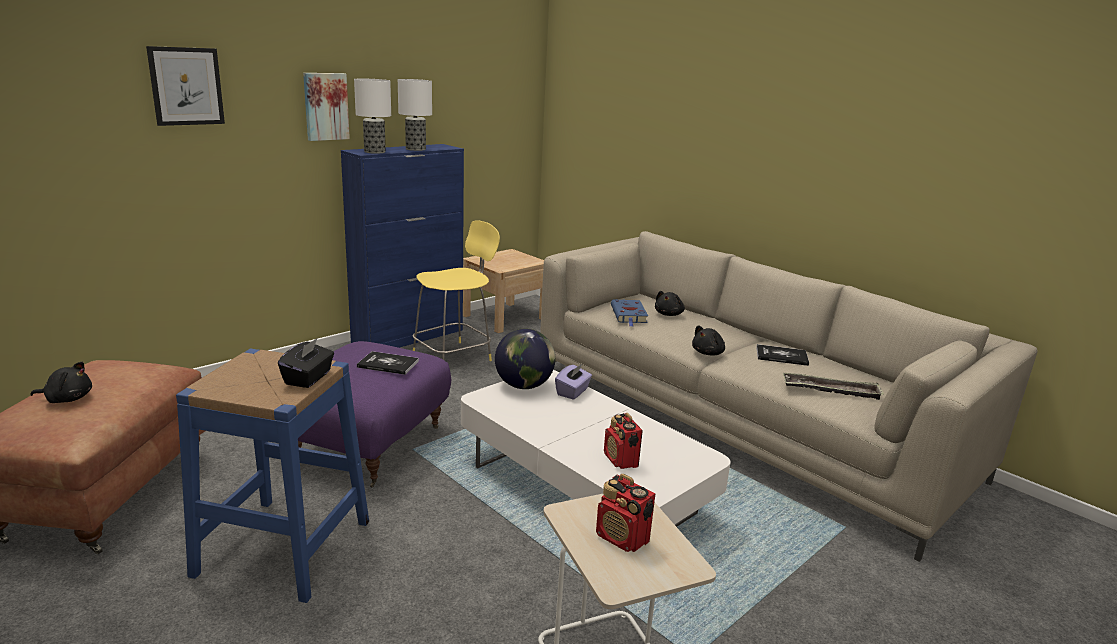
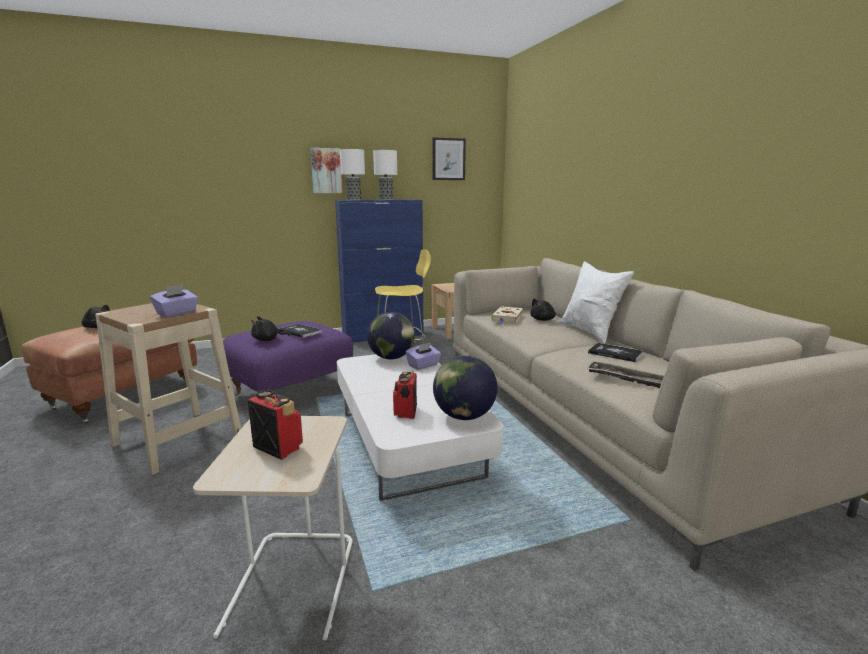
camera: 25 degrees right, 5 degrees down
(186, 86) = (232, 155): picture -> picture (448, 159)
(283, 547) = (177, 440): blue stool -> beige stool
(308, 378) = (177, 313): black tissue box -> purple tissue box
(623, 538) = (277, 447): radio -> radio turned 150 degrees clockwise
(629, 315) = (507, 318): blue book -> beige book
(683, 454) = (464, 416): none -> globe
(708, 353) = (548, 346): black plush toy -> black plush toy (268, 340)
(730, 327) = (590, 332): none -> white pillow

